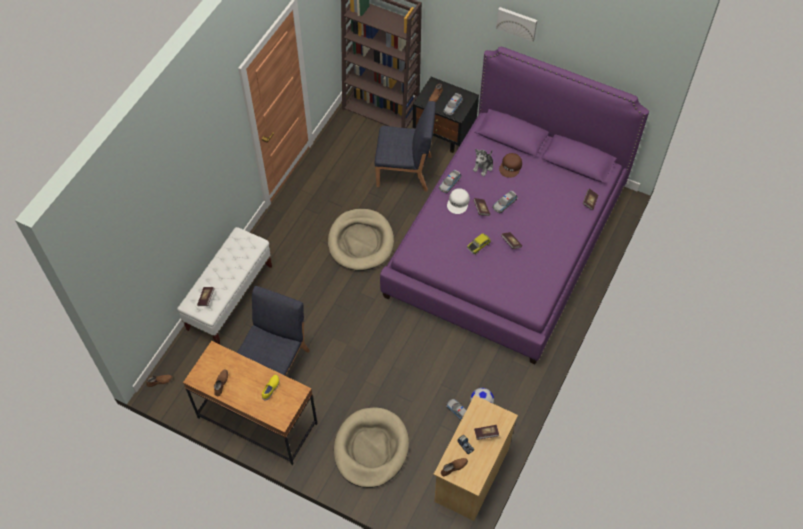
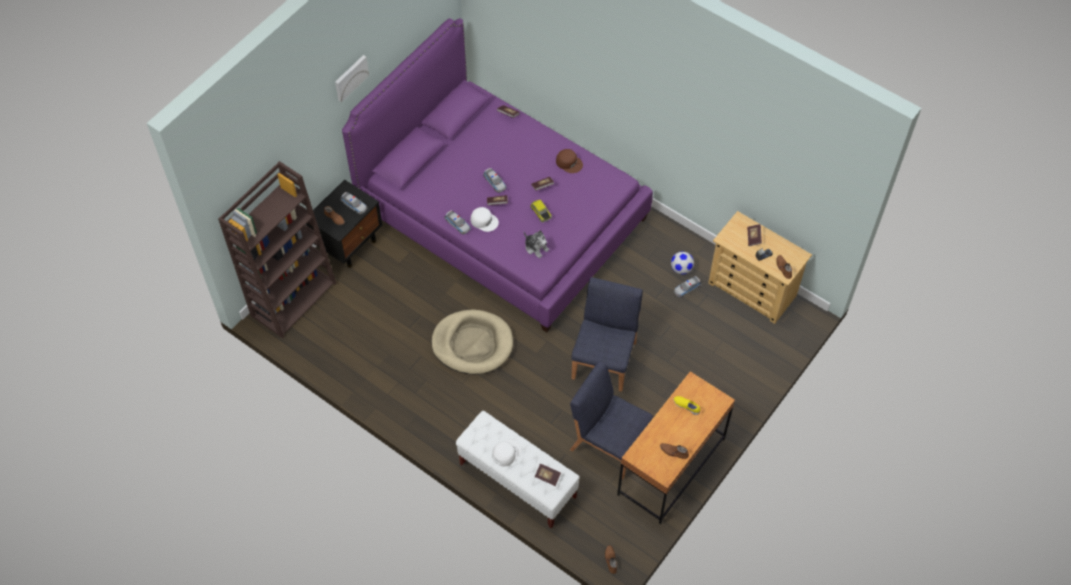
camera: 80 degrees left, 0 degrees up
(227, 264) = (506, 453): none -> white cap
(371, 449) = (715, 368): beige dog bed -> none
(405, 171) = (389, 289): blue chair -> blue chair (604, 359)
(483, 166) = (443, 191): plush toy -> plush toy (536, 247)
(511, 167) = (450, 169): brown cap -> brown cap (569, 162)

